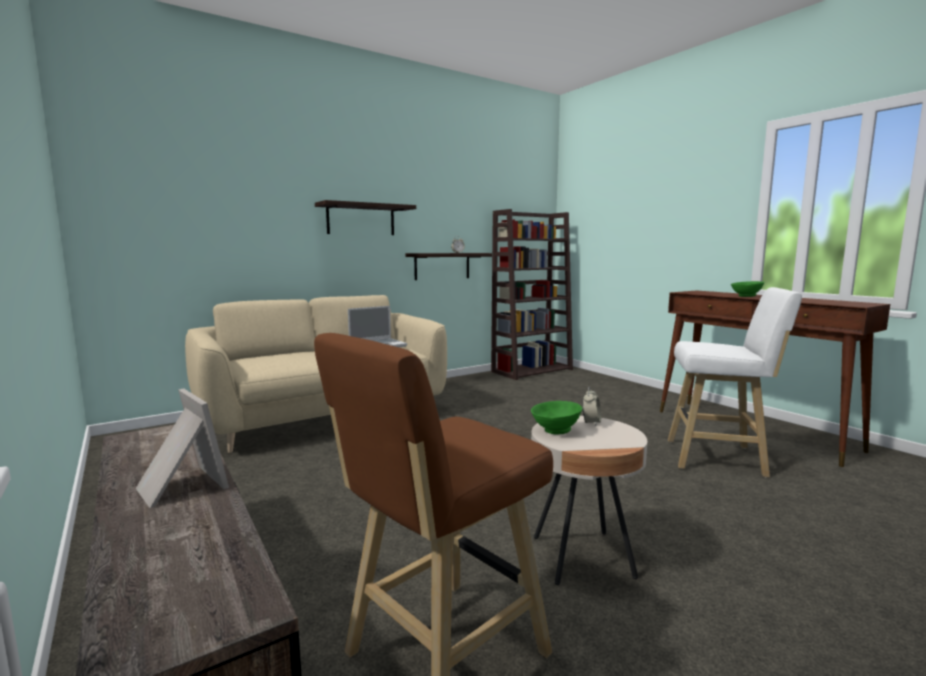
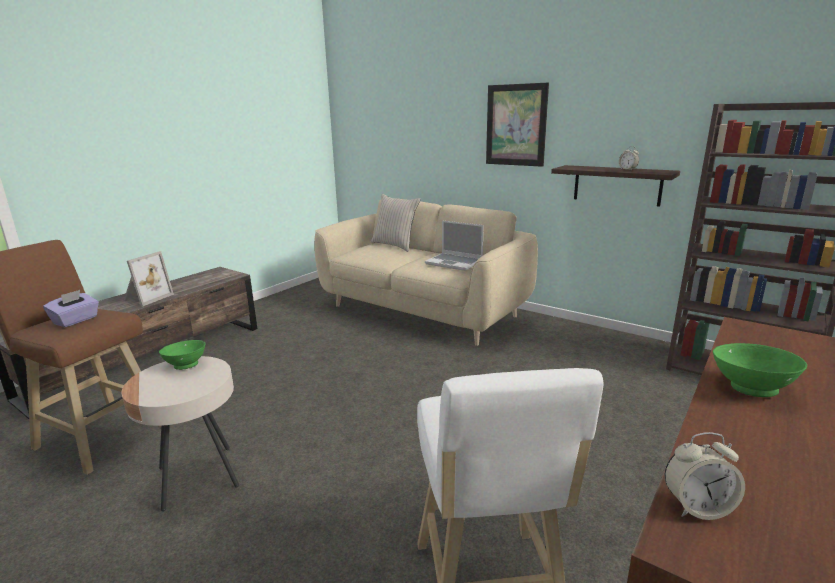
camera: 70 degrees right, 10 degrees up
(270, 354) = (395, 245): none -> beige pillow
(361, 219) = (516, 125): shelf -> picture
(464, 437) = (76, 320): none -> purple tissue box
(591, 422) = (207, 378): alarm clock -> alarm clock (697, 507)

